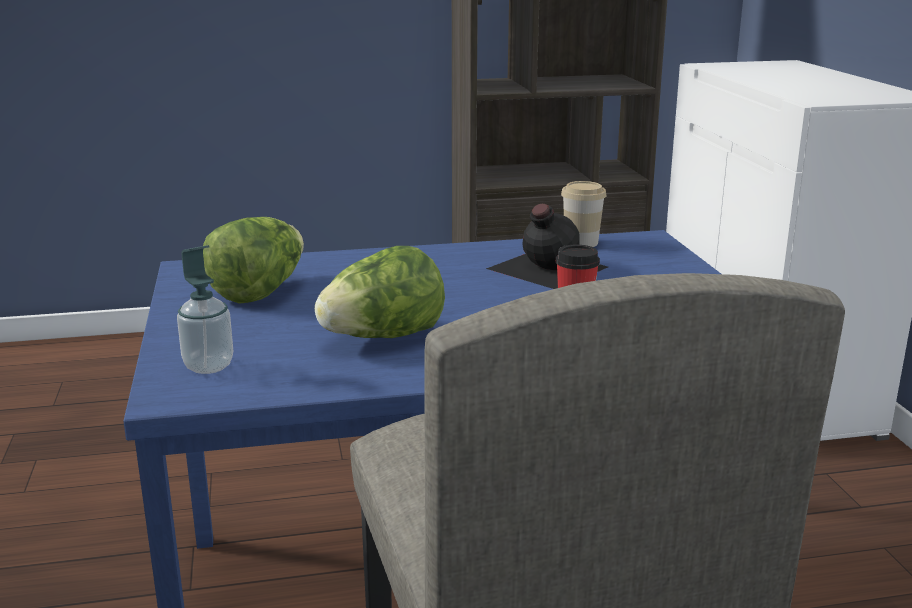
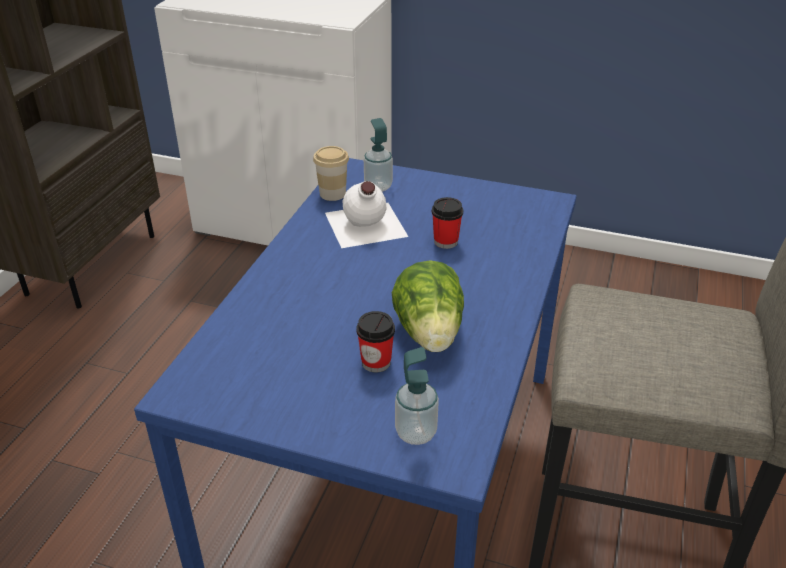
camera: 60 degrees left, 15 degrees up
(259, 292) = (281, 367): lettuce -> none
(306, 325) = (376, 362): none -> cup
(545, 267) = (364, 225): black bottle -> white bottle
(632, 256) = (378, 187): none -> soap dispenser

